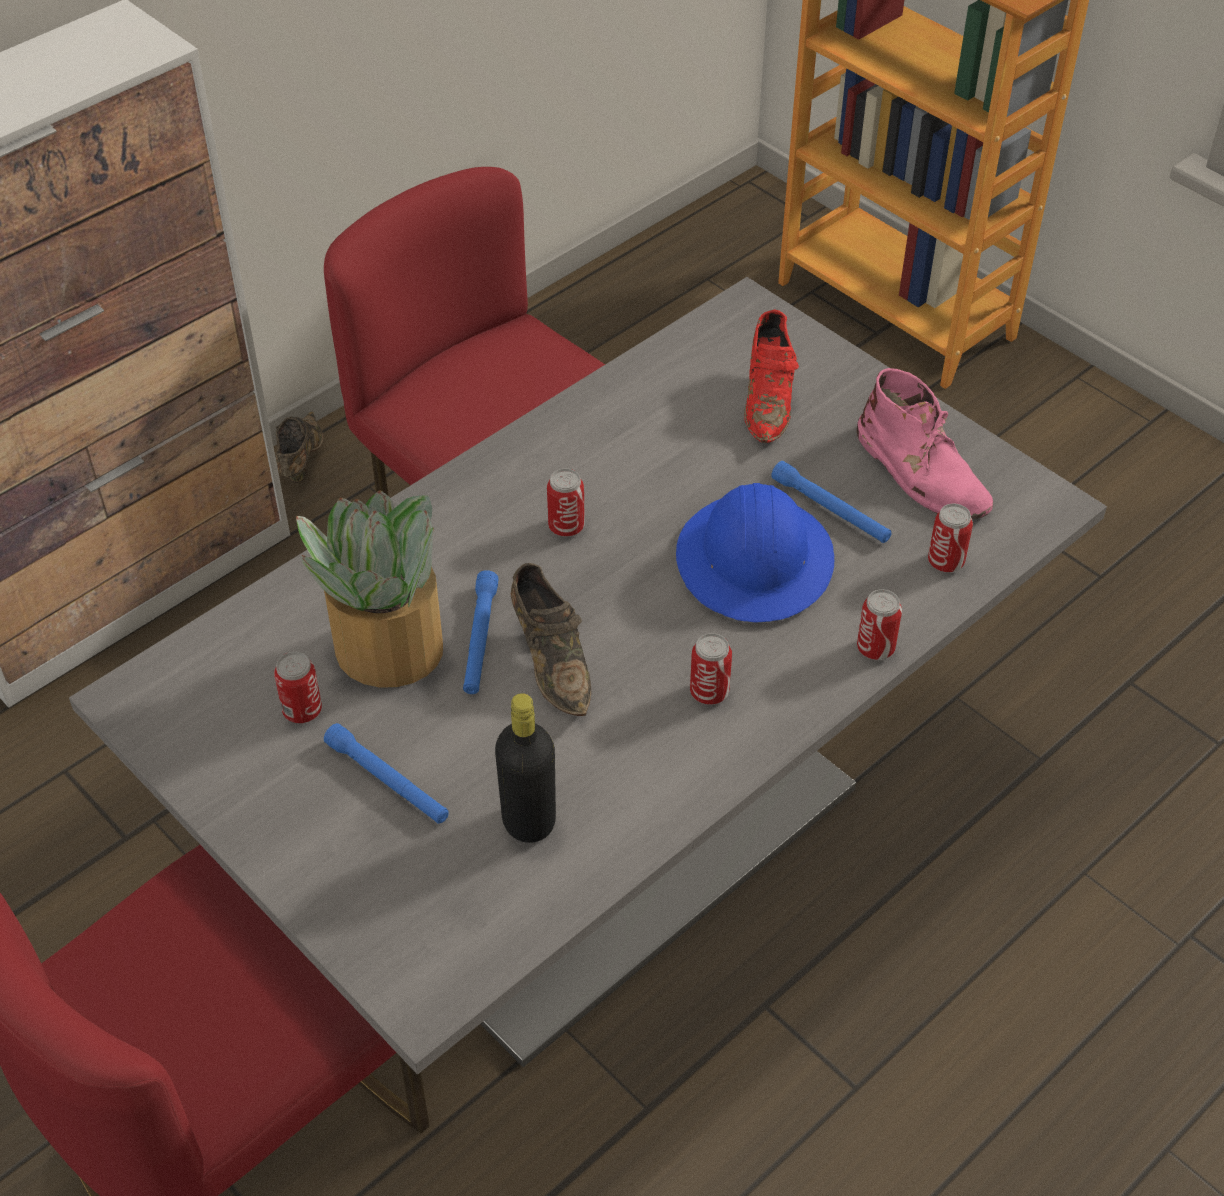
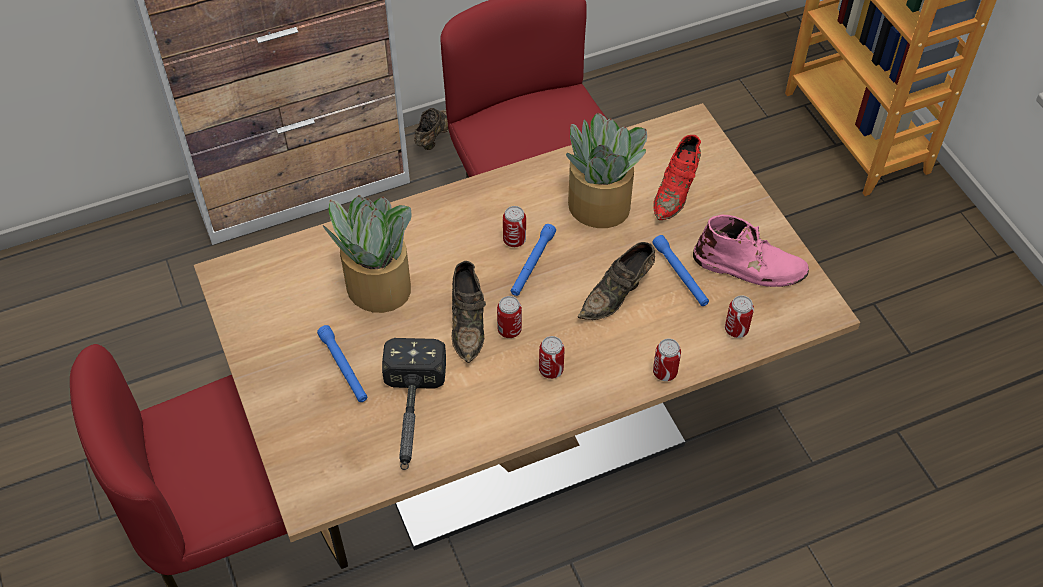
camera: 20 degrees right, 5 degrees up
(302, 711) = (315, 311): can -> can (509, 330)
(480, 639) = (432, 297): blue flashlight -> blue flashlight (532, 264)
(529, 821) = (411, 416): black bottle -> hammer
(611, 843) = (521, 432): grey dining table -> brown dining table
(670, 448) = (600, 207): none -> potted plant
(755, 560) = (618, 294): blue hard hat -> brown shoe
(921, 472) = (750, 266): pink boot -> pink boot turned 60 degrees counterclockwise

